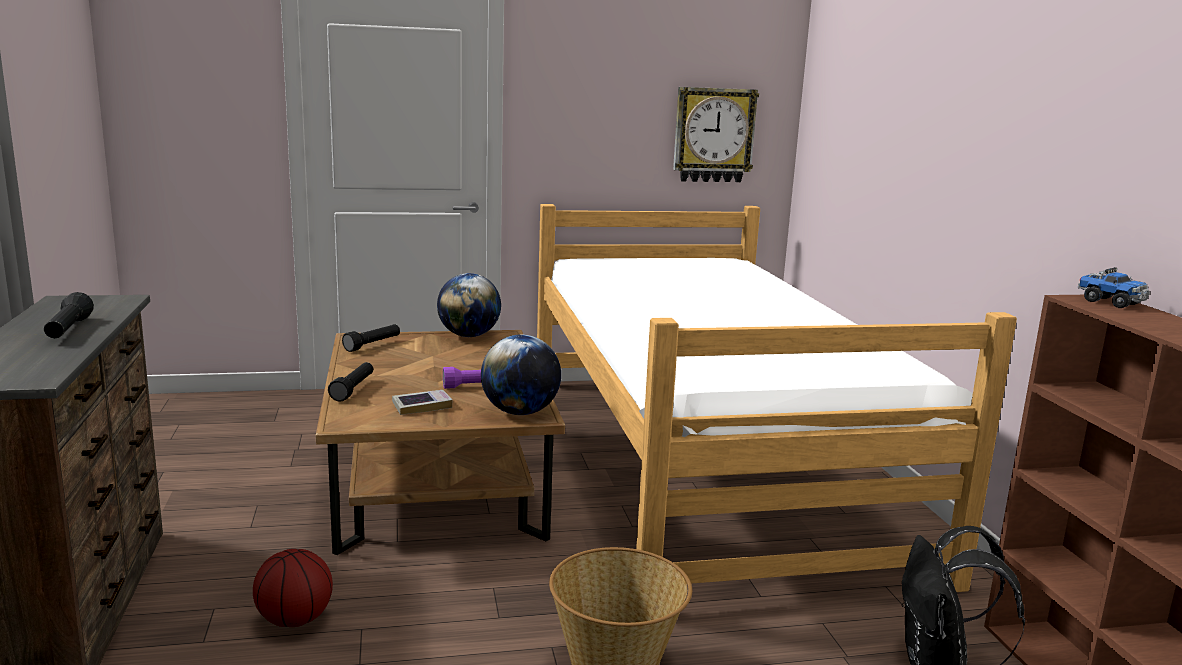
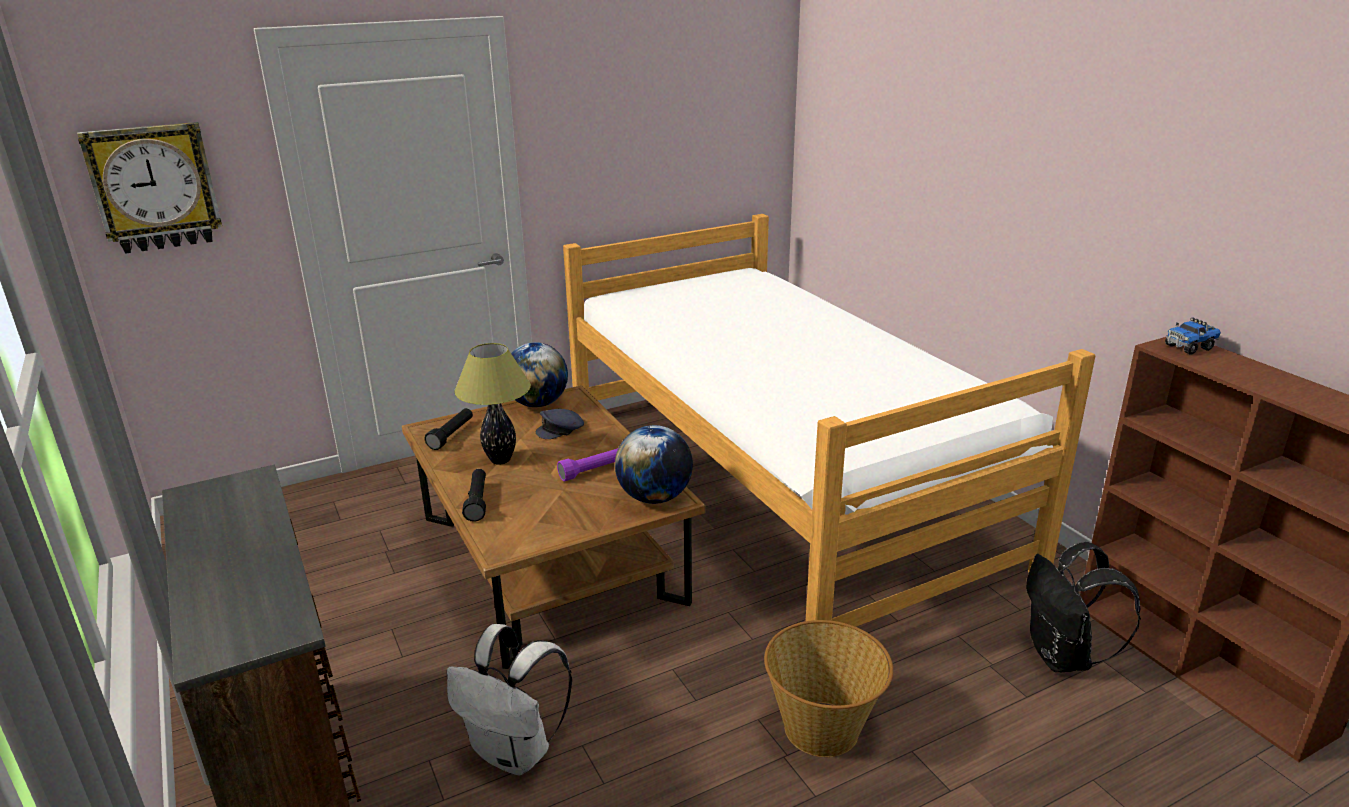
camera: 15 degrees left, 10 degrees up
(68, 330) = (246, 543): black flashlight -> none
(295, 620) = (515, 752): basketball -> white backpack
(401, 366) = (500, 460): none -> table lamp
(422, 406) = (558, 509): book -> none
(474, 355) = (561, 429): none -> grey cap
(713, 135) = (719, 150): wall clock -> wall clock (154, 187)
(1110, 302) = (1189, 347): toy truck -> toy truck turned 120 degrees clockwise

